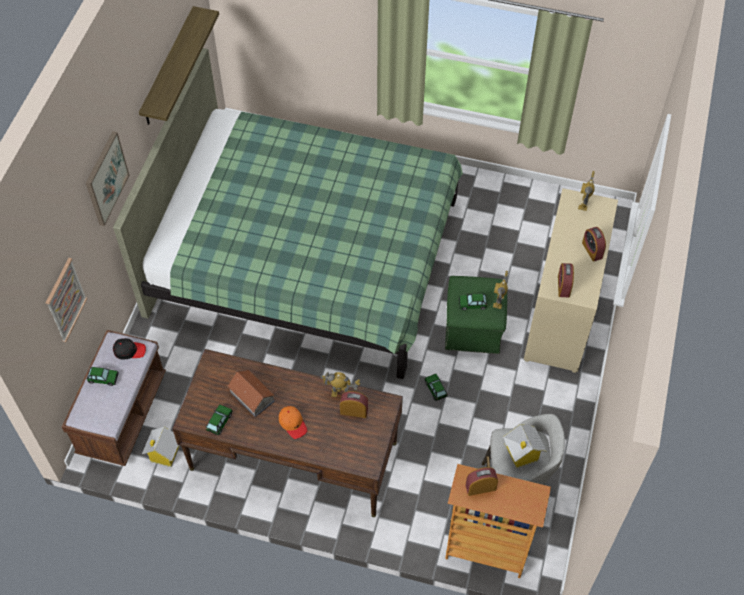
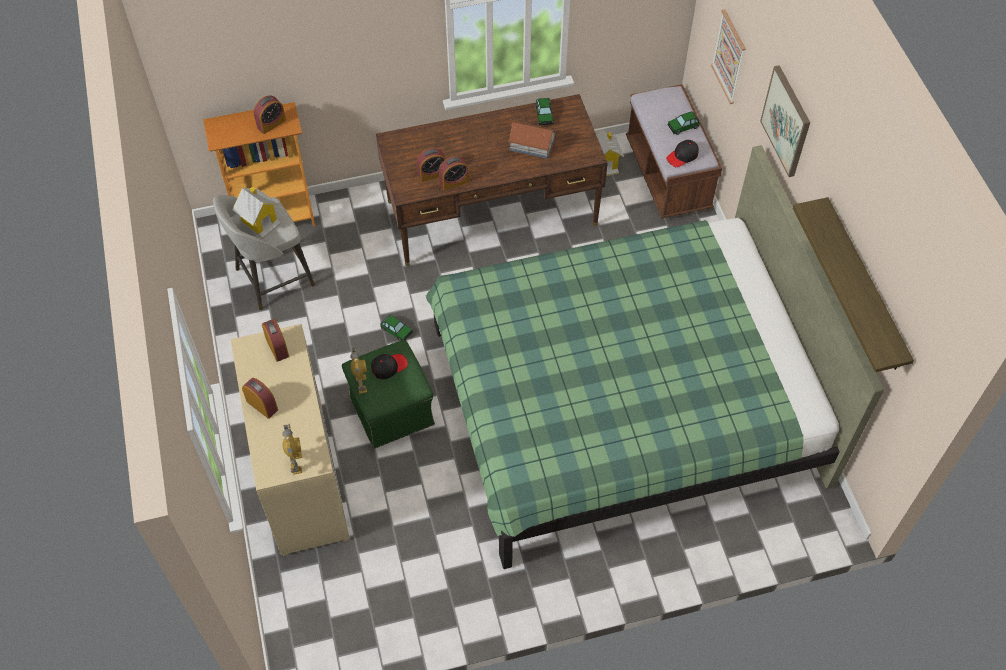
camera: 150 degrees right, 0 degrees up
(293, 423) = (479, 141): orange cap -> none
(341, 393) = (454, 182): toy robot -> alarm clock
(472, 304) = (388, 367): toy car -> black cap

